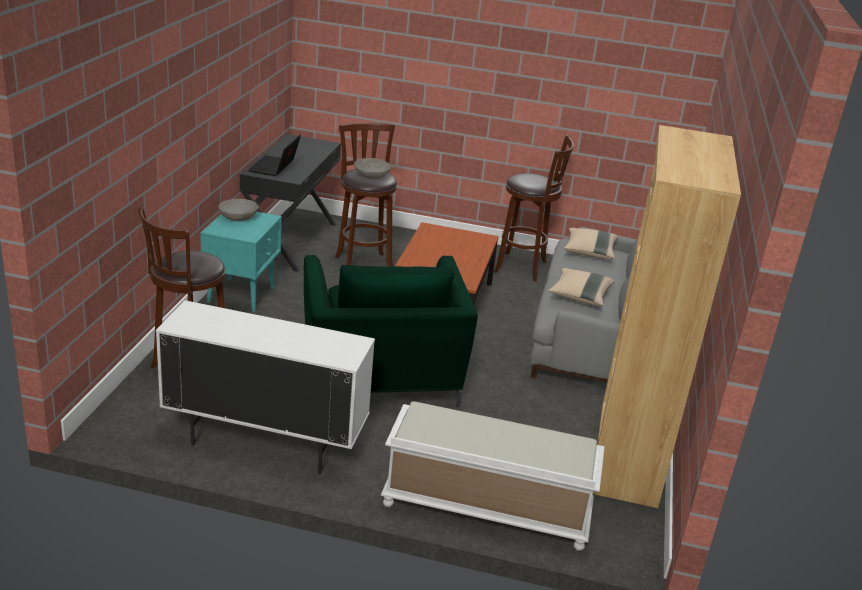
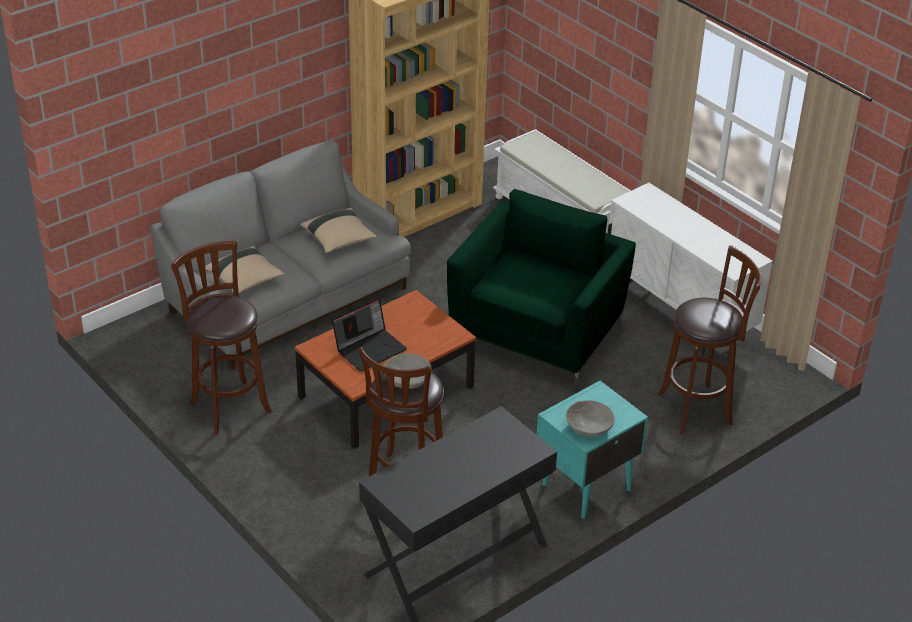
camera: 140 degrees left, 10 degrees up
(274, 167) = (503, 450): laptop -> laptop (370, 348)

